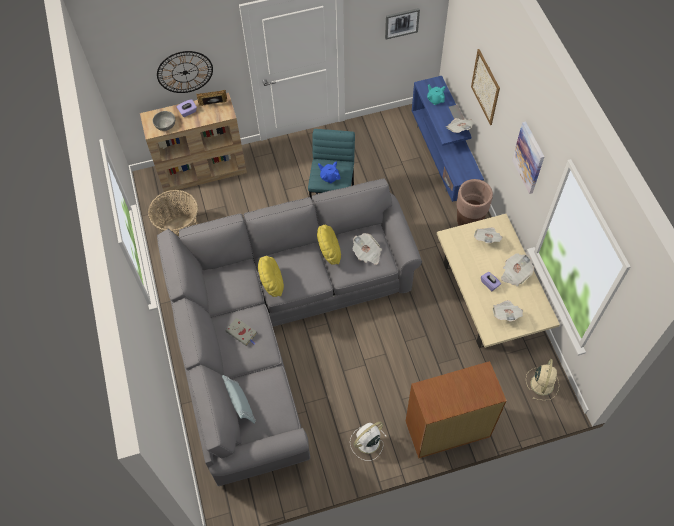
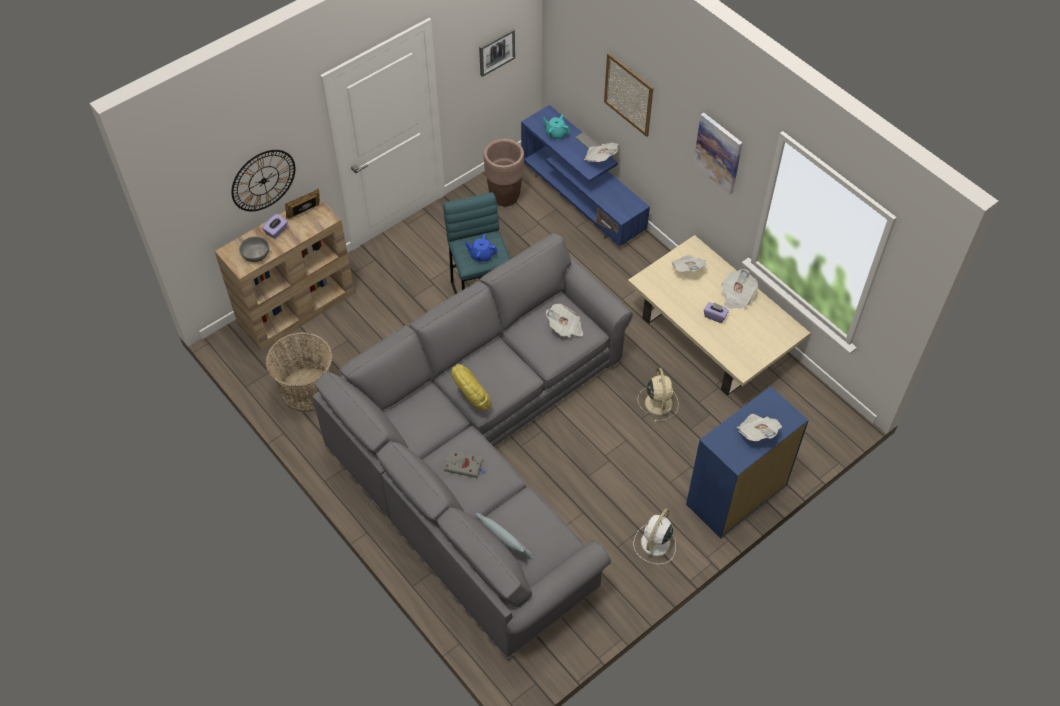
camera: 25 degrees left, 5 degrees down
(329, 253) = (521, 343): yellow pillow -> none
(447, 429) = (736, 495): brown cabinet -> blue cabinet
(469, 222) = (648, 264): brown planter -> brown planter (504, 196)
(506, 314) = (748, 342): newspaper -> newspaper (757, 432)
(542, 383) = (813, 408): beige fan -> beige fan (658, 402)

